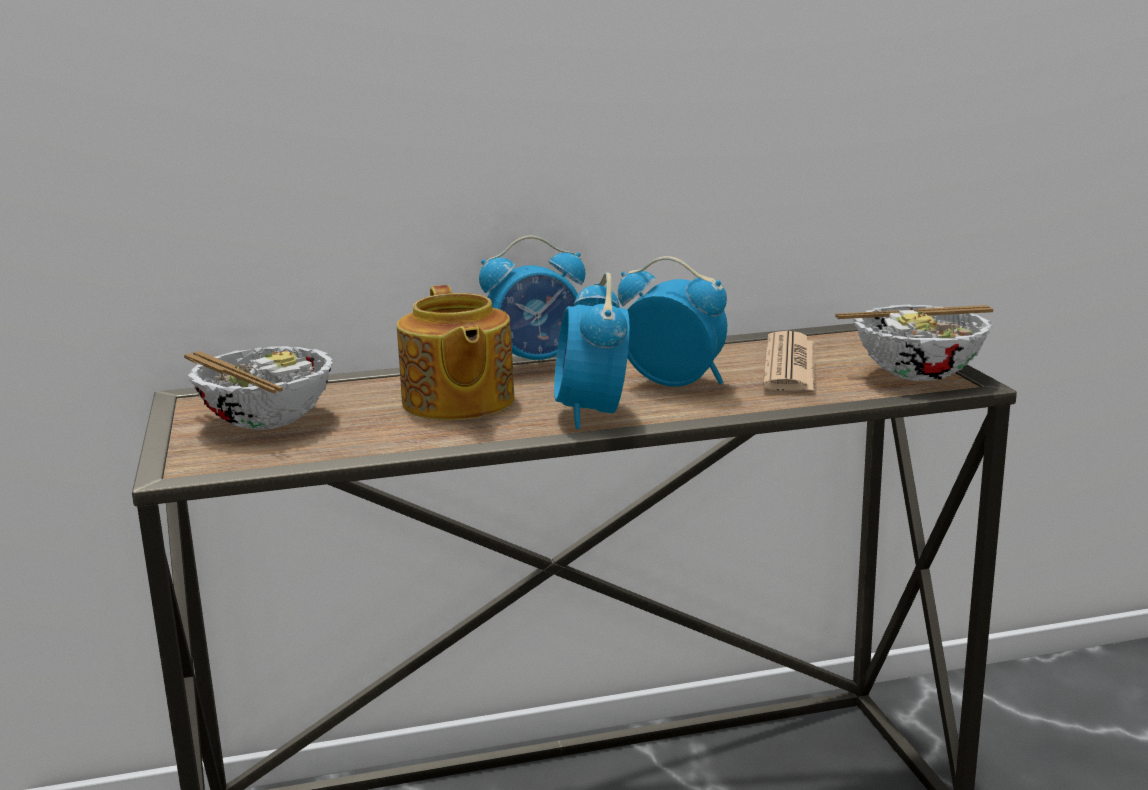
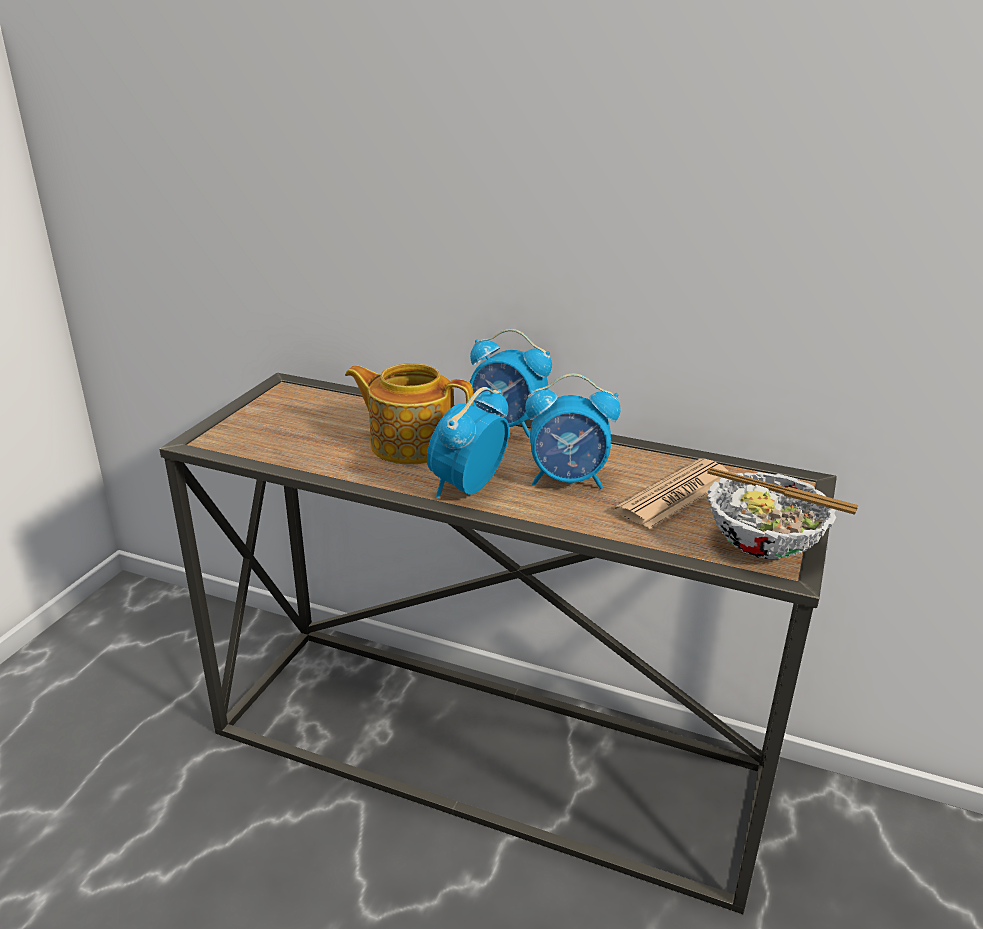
camera: 35 degrees right, 10 degrees up
(265, 421) = (293, 418): bowl -> none
(457, 402) = (411, 443): teapot -> teapot turned 90 degrees clockwise
(675, 383) = (568, 480): alarm clock -> alarm clock turned 120 degrees clockwise

